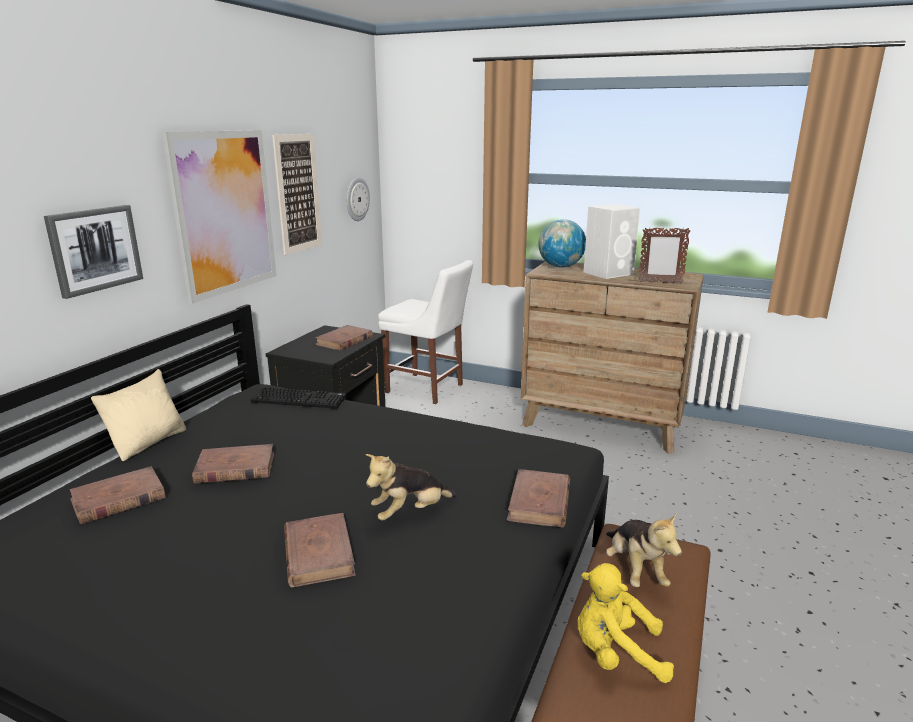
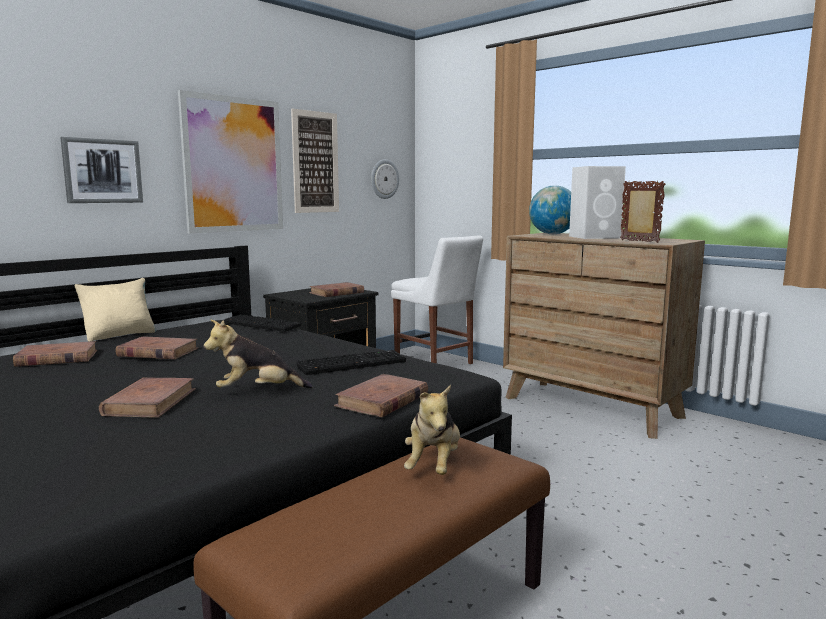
camera: 20 degrees right, 10 degrees down
(456, 450) = (352, 363): none -> keyboard
(615, 654) = (333, 514): yellow plush toy -> none
(660, 282) = (639, 241): picture frame -> picture frame turned 150 degrees counterclockwise

